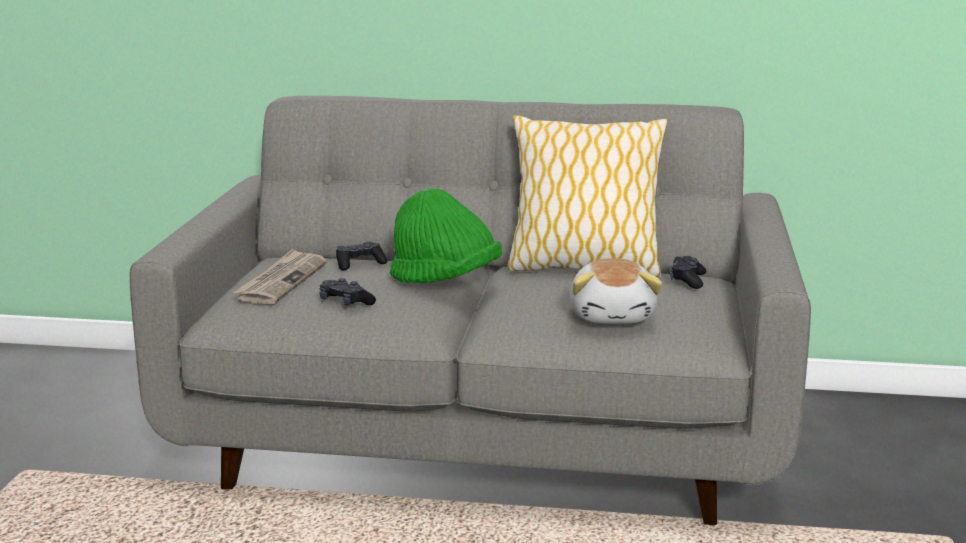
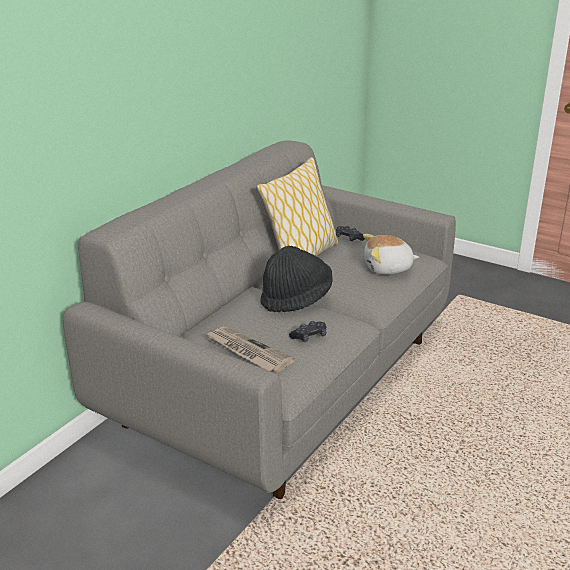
camera: 65 degrees left, 10 degrees up
(359, 264) = (236, 319): black game controller -> none
(445, 281) = (296, 299): green hat -> black hat
(613, 316) = (388, 268): plush toy -> plush toy turned 150 degrees clockwise

